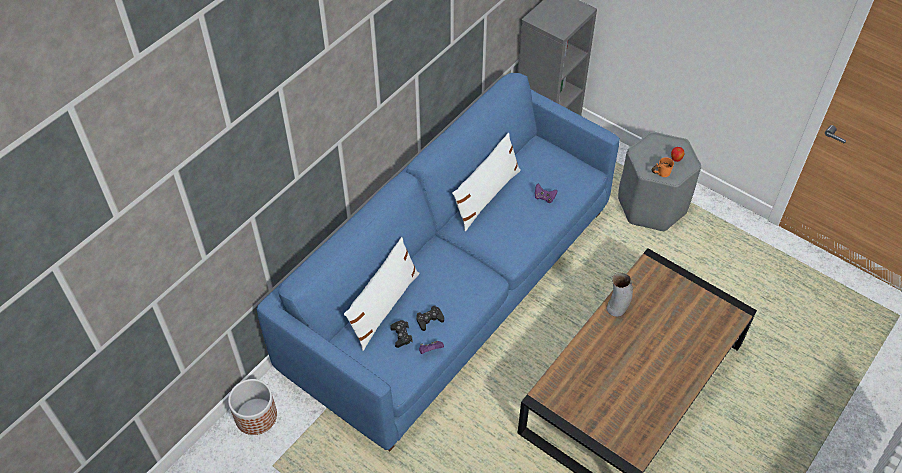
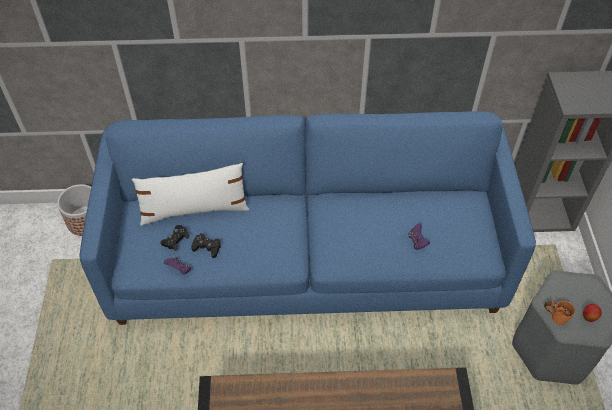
camera: 50 degrees right, 0 degrees up
(486, 196) = (374, 201): white pillow -> none
(617, 308) = (370, 387): vase -> none

